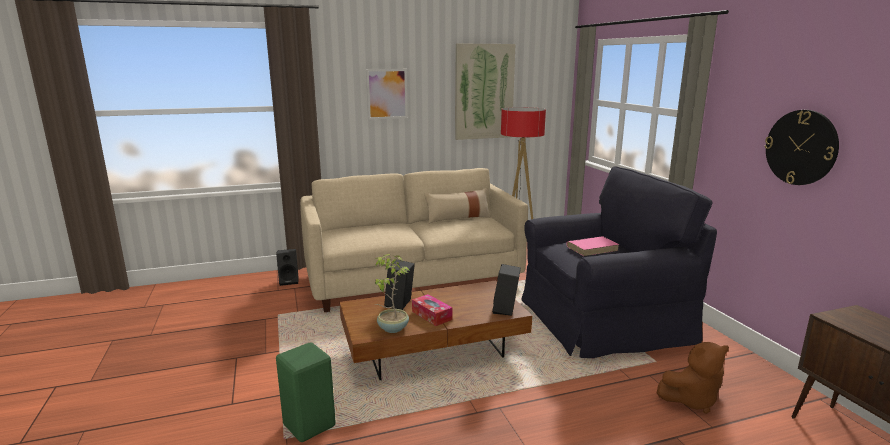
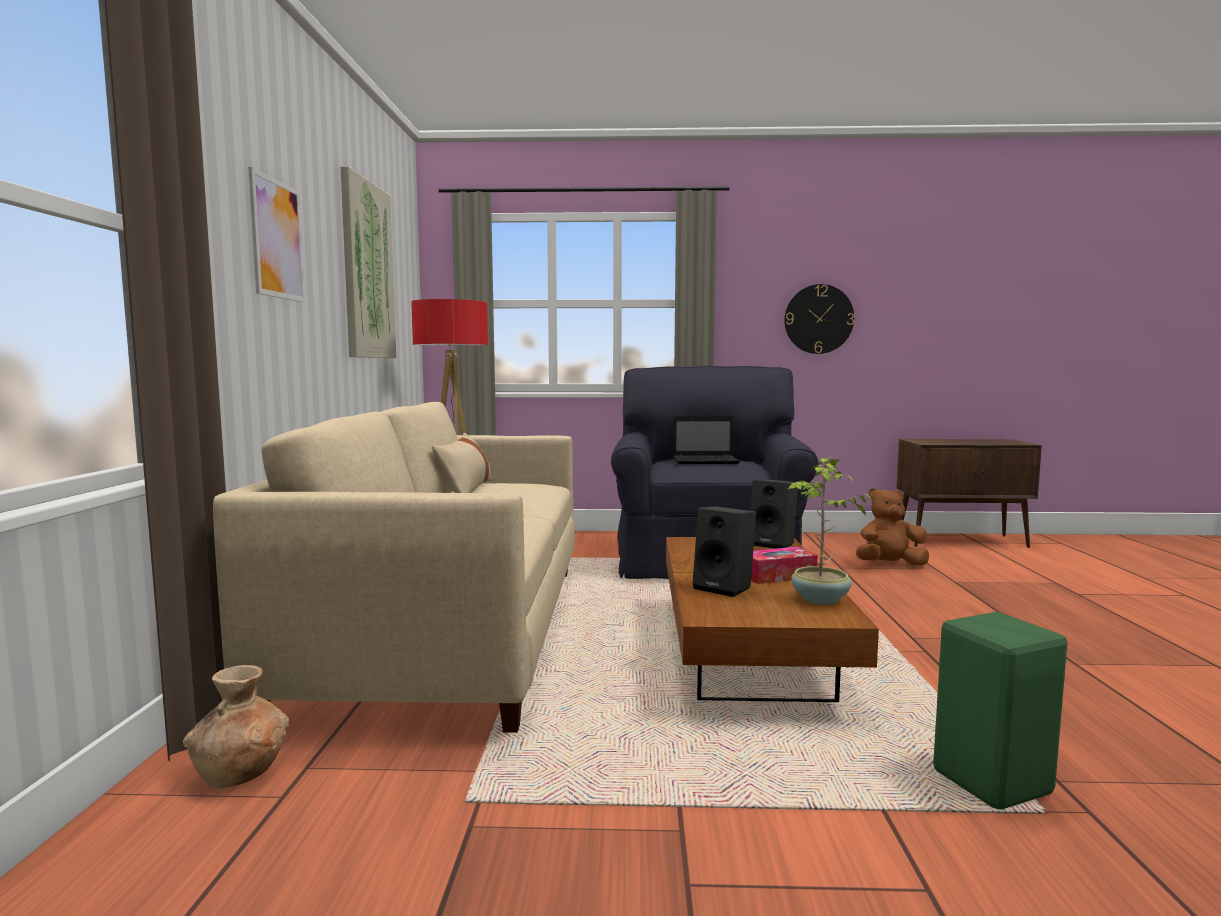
camera: 70 degrees left, 10 degrees down
(289, 281) = (241, 772): black speaker -> brown vase
(592, 248) = (707, 461): pink book -> laptop
(691, 400) = (889, 565): brown plush toy -> brown plush toy turned 105 degrees counterclockwise

